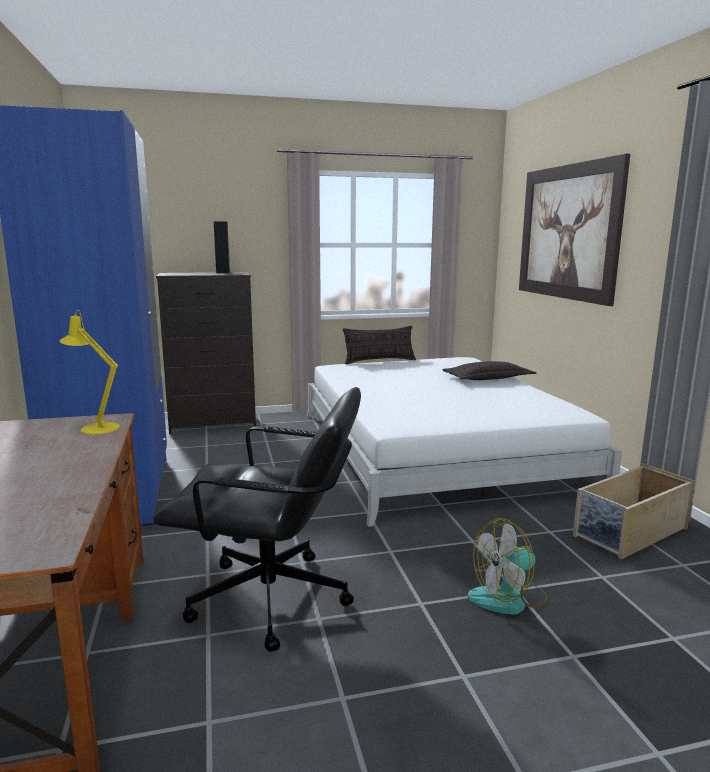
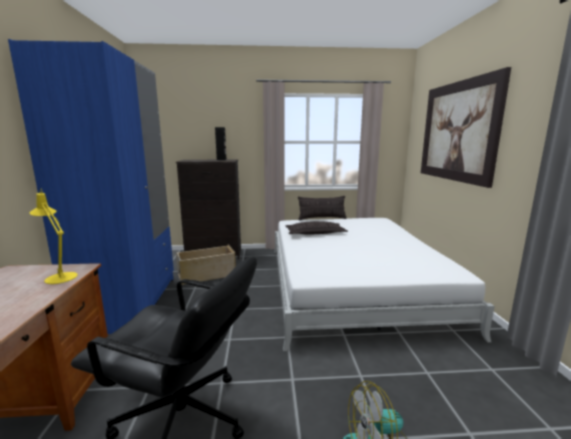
camera: 10 degrees right, 0 degrees up
(488, 378) = (393, 236): pillow -> pillow (315, 233)
(629, 533) = (498, 382): beige storage box -> beige storage box (206, 275)

